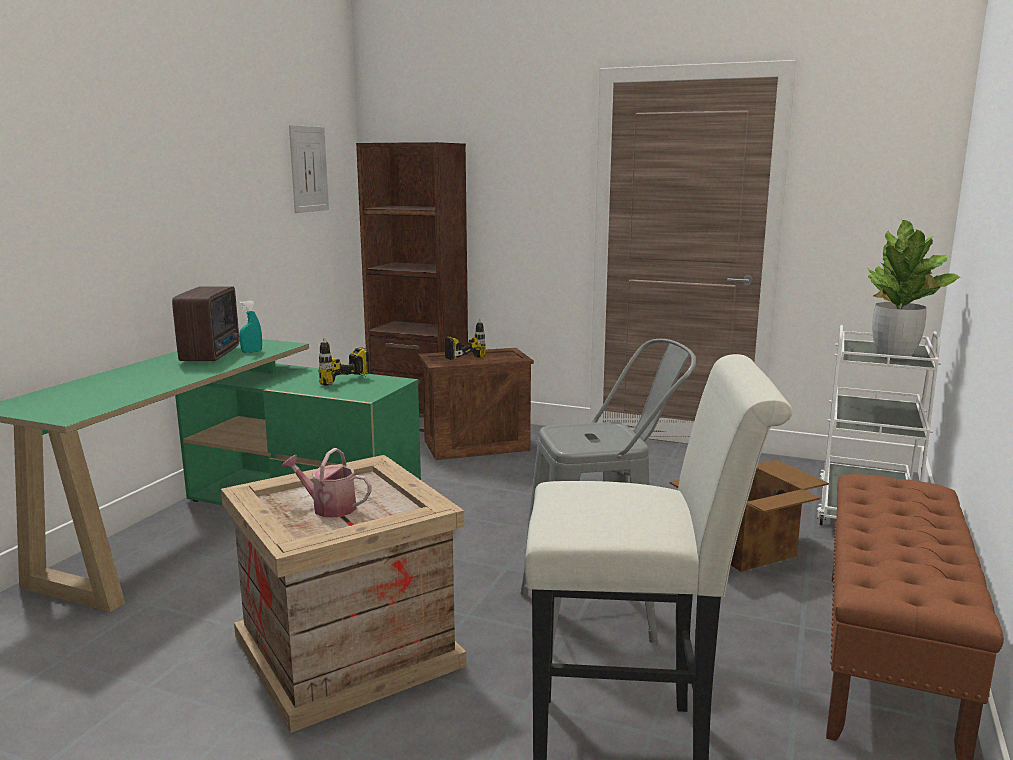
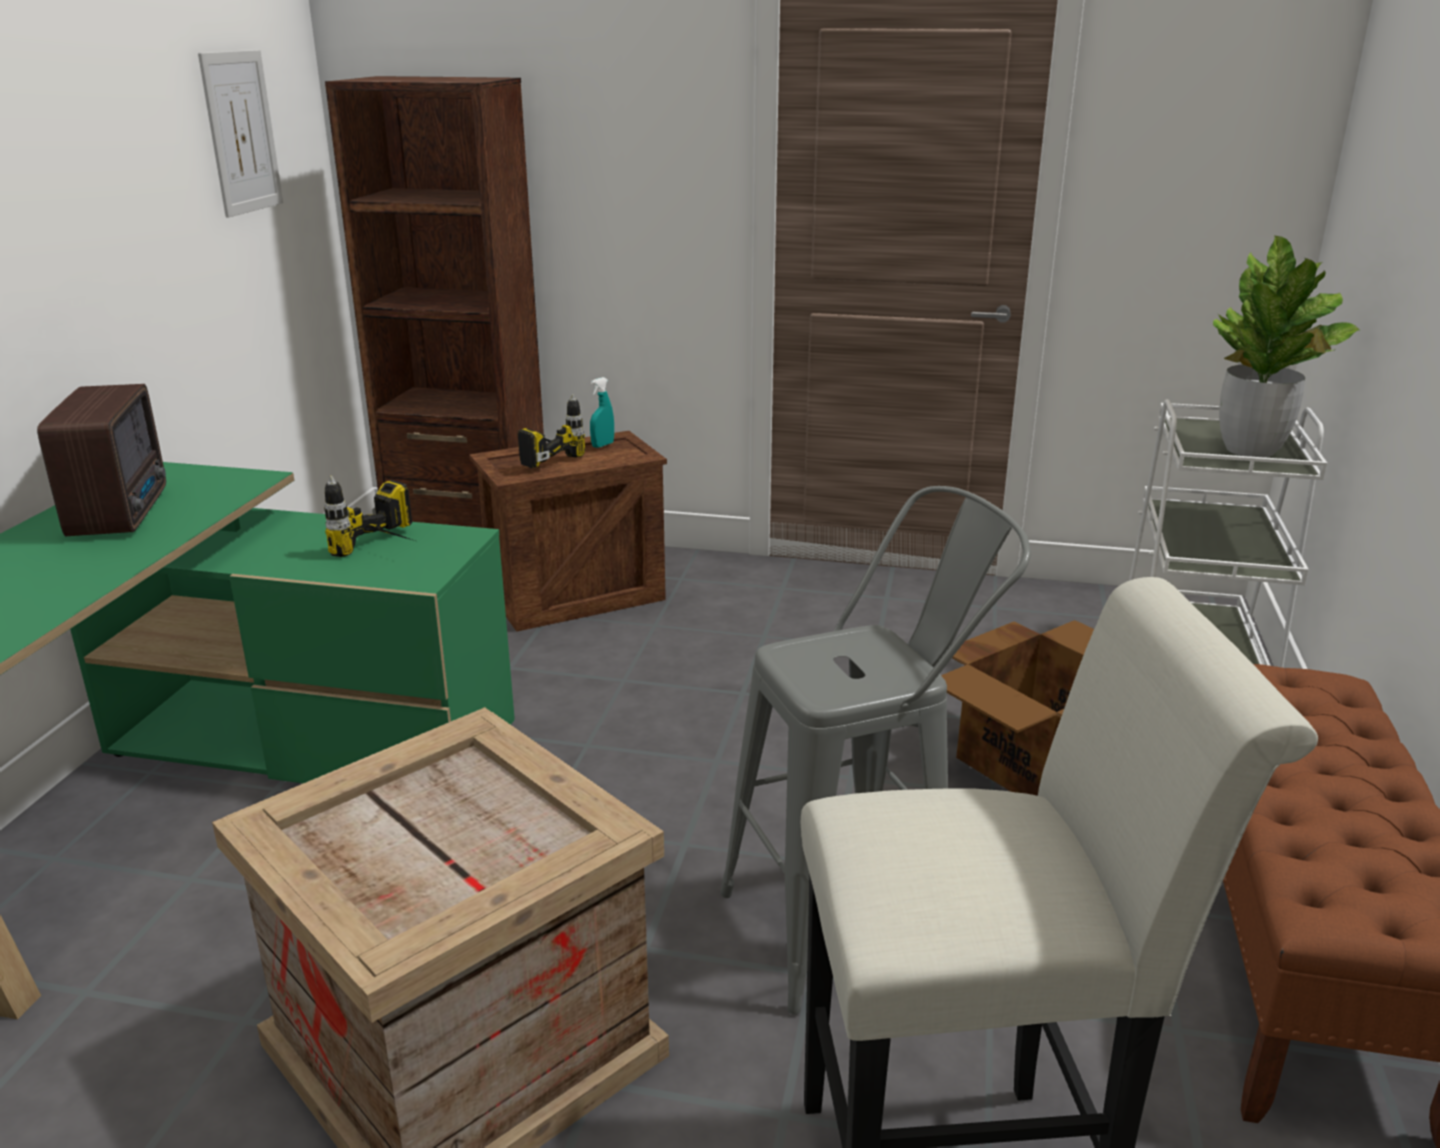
camera: 10 degrees left, 10 degrees up
(252, 351) = (195, 500): turquoise spray bottle -> turquoise spray bottle (602, 445)
(328, 507) = (422, 844): watering can -> none

